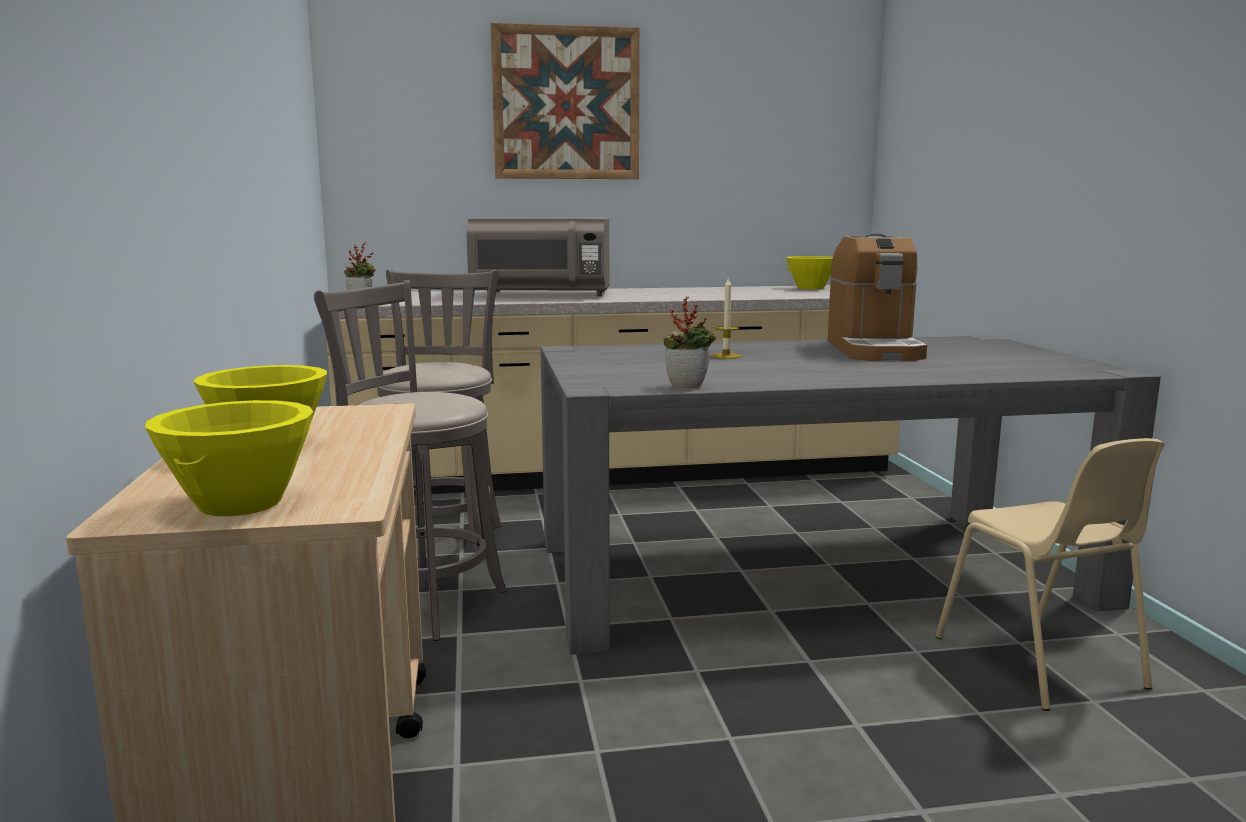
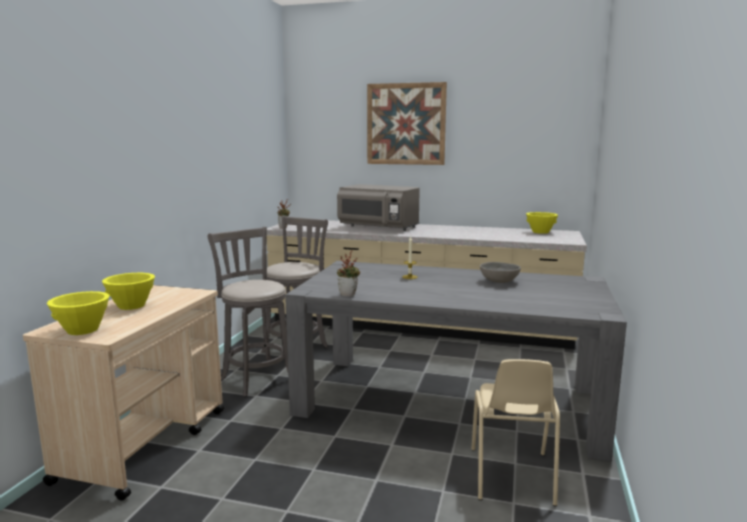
camera: 25 degrees right, 0 degrees up
(874, 349) = (500, 281): coffee machine -> grey bowl

